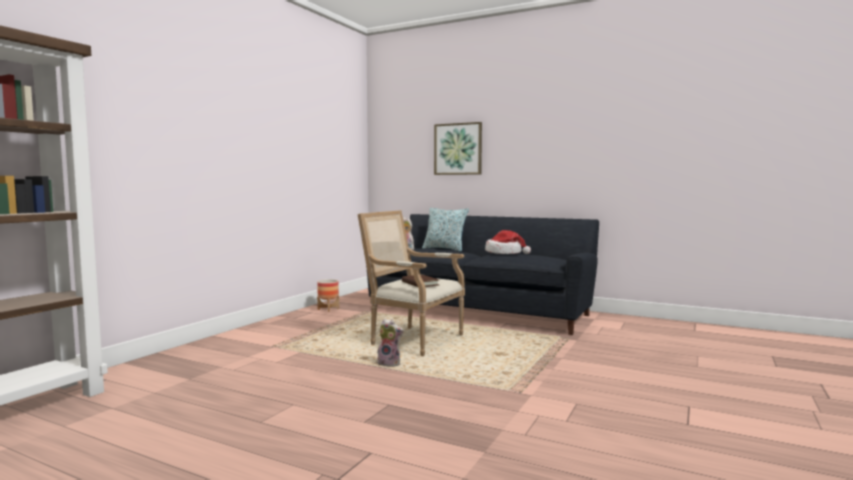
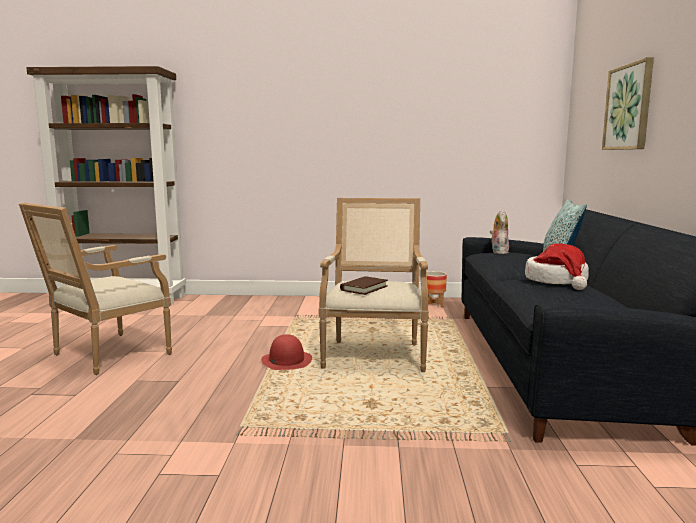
camera: 65 degrees right, 5 degrees up
(255, 435) = (105, 355): none -> armchair
(390, 364) = (286, 360): plush toy -> red hat

